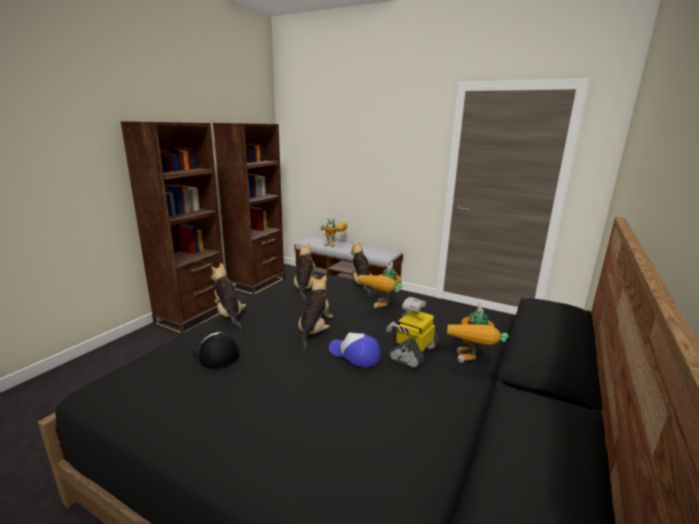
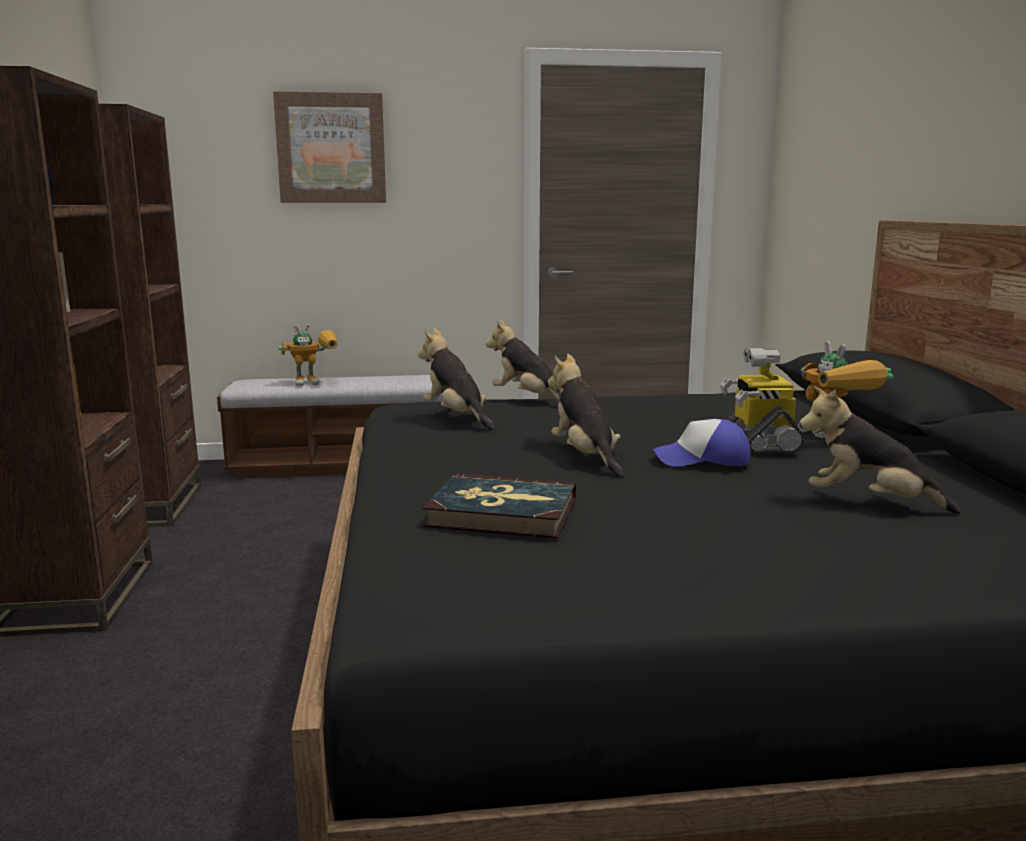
camera: 35 degrees left, 5 degrees down
(214, 353) = (502, 512): cap -> book
(229, 315) = (401, 473): plush toy -> plush toy (869, 503)
(357, 136) = (331, 148): none -> picture
(383, 309) = (626, 415): toy robot -> none

